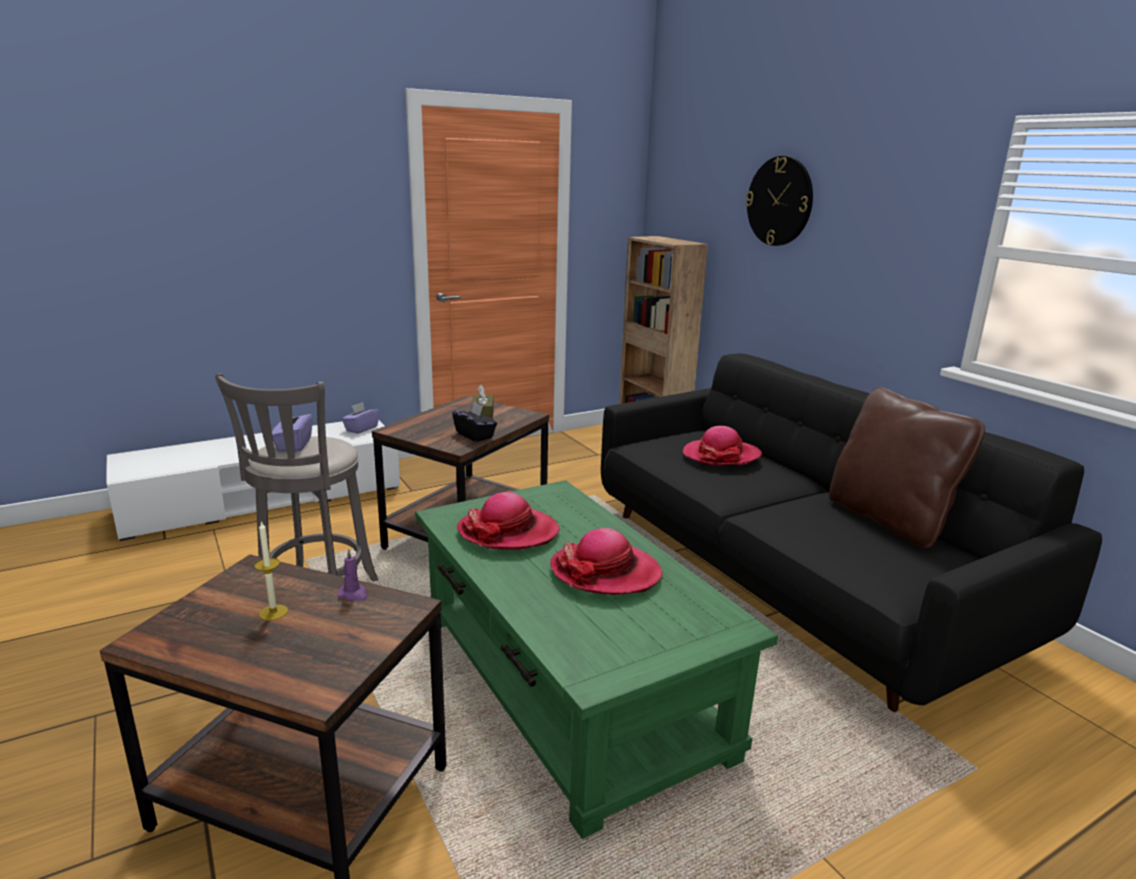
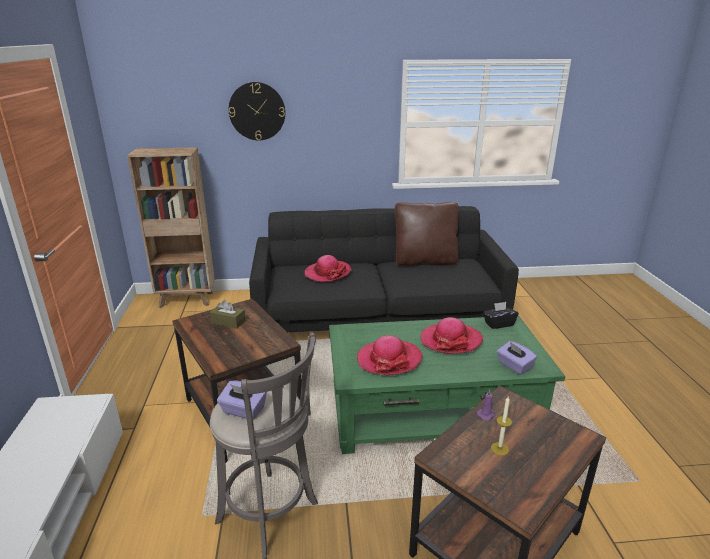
camera: 65 degrees left, 5 degrees up
(361, 429) = (61, 411): purple tissue box -> purple tissue box (514, 366)
(475, 435) = (266, 332): black tissue box -> black tissue box (498, 324)

